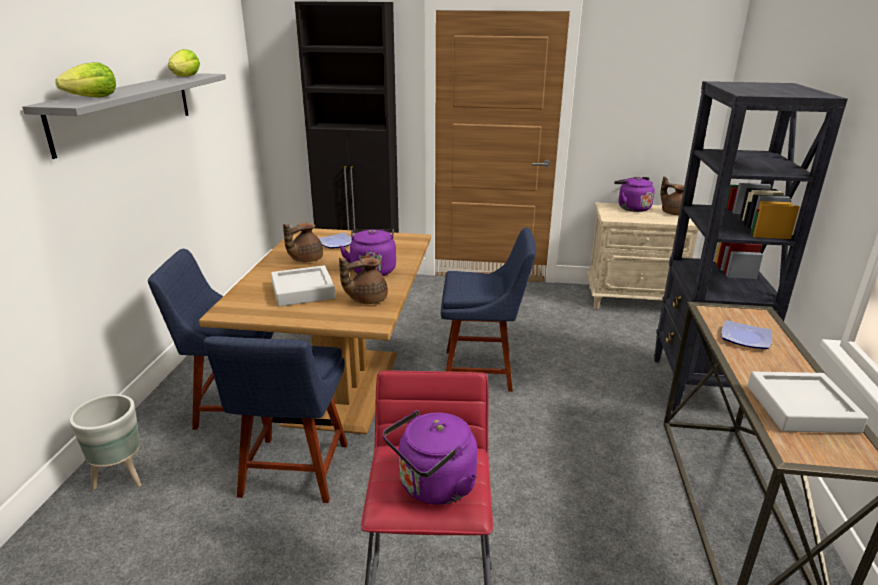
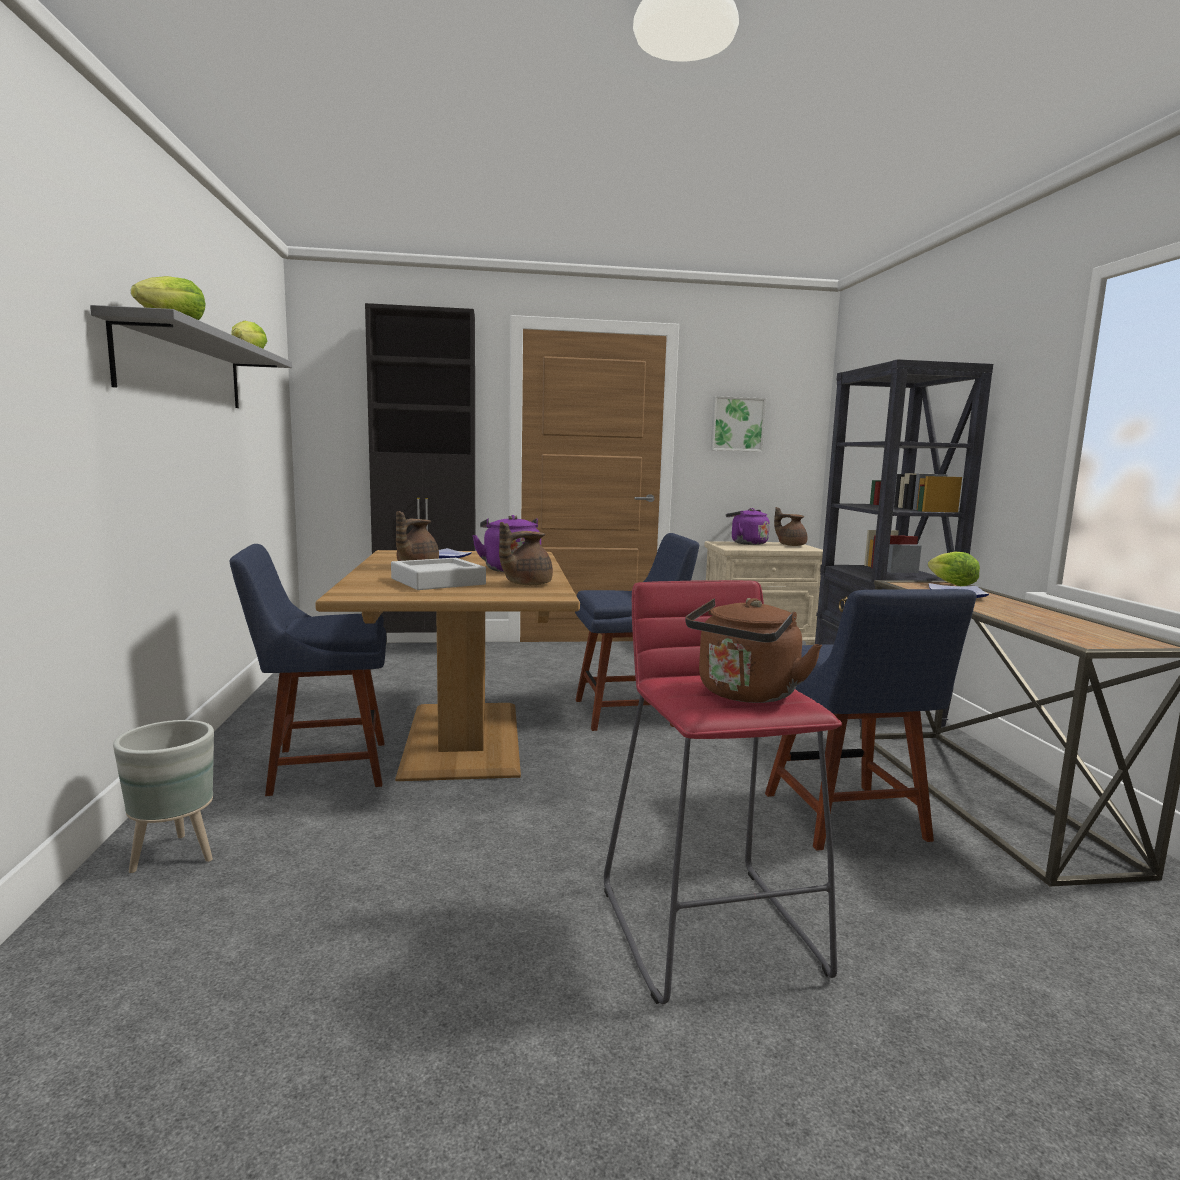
camera: 15 degrees left, 15 degrees down
(293, 473) = (441, 823): blue chair -> blue chair (848, 820)
(433, 487) = (745, 695): purple kettle -> brown kettle
(634, 96) = (737, 424): none -> picture
(758, 316) = (951, 584): none -> lettuce
(801, 408) = (1060, 623): grey tray -> none

